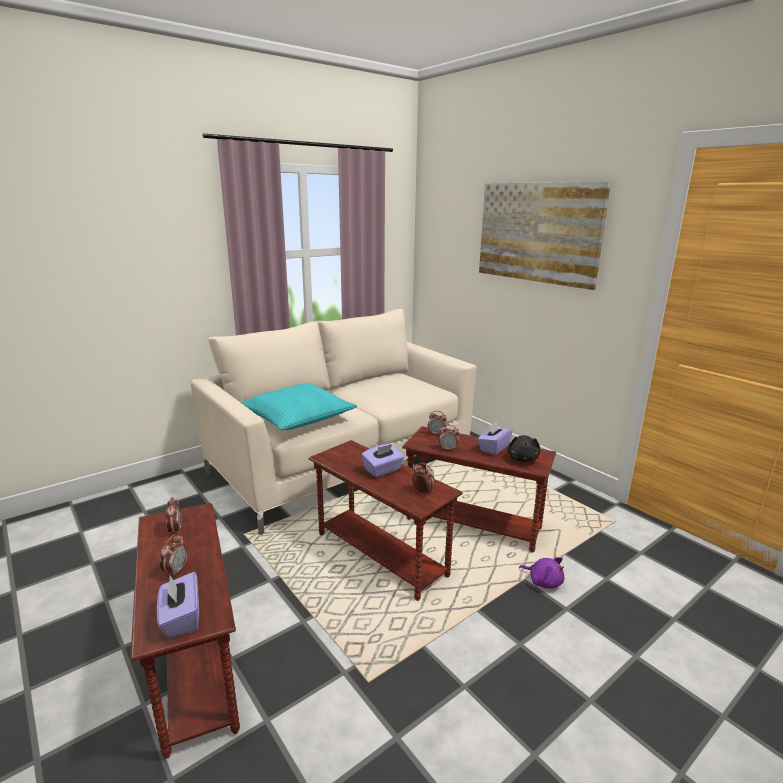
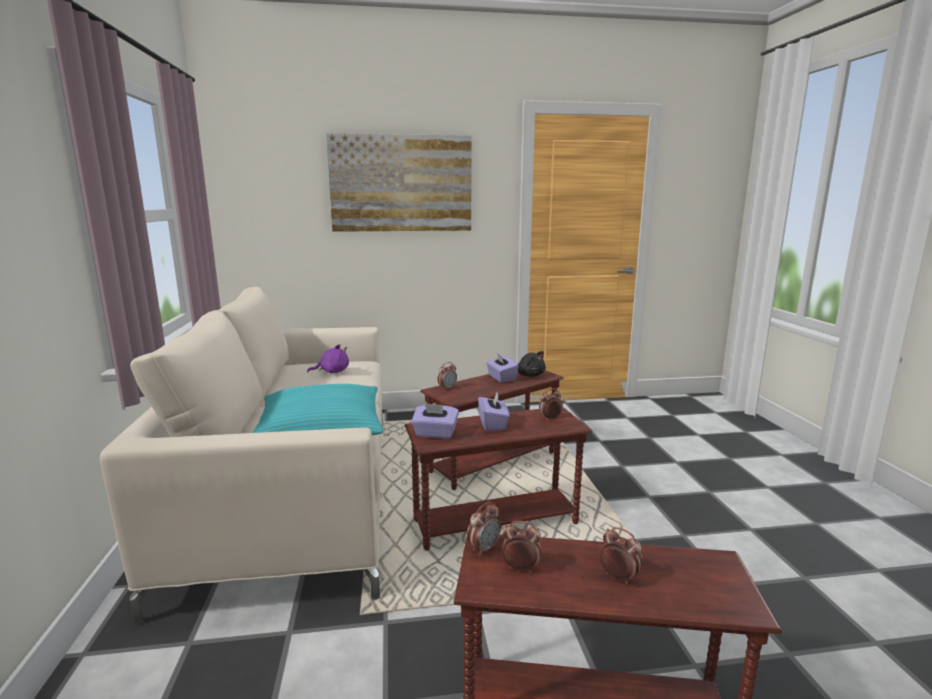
camera: 60 degrees left, 5 degrees down
(181, 618) = (716, 583): purple tissue box -> purple tissue box (435, 434)
(448, 449) = (483, 392): alarm clock -> alarm clock (484, 548)
(543, 581) = (588, 462): purple plush toy -> purple plush toy (332, 372)

